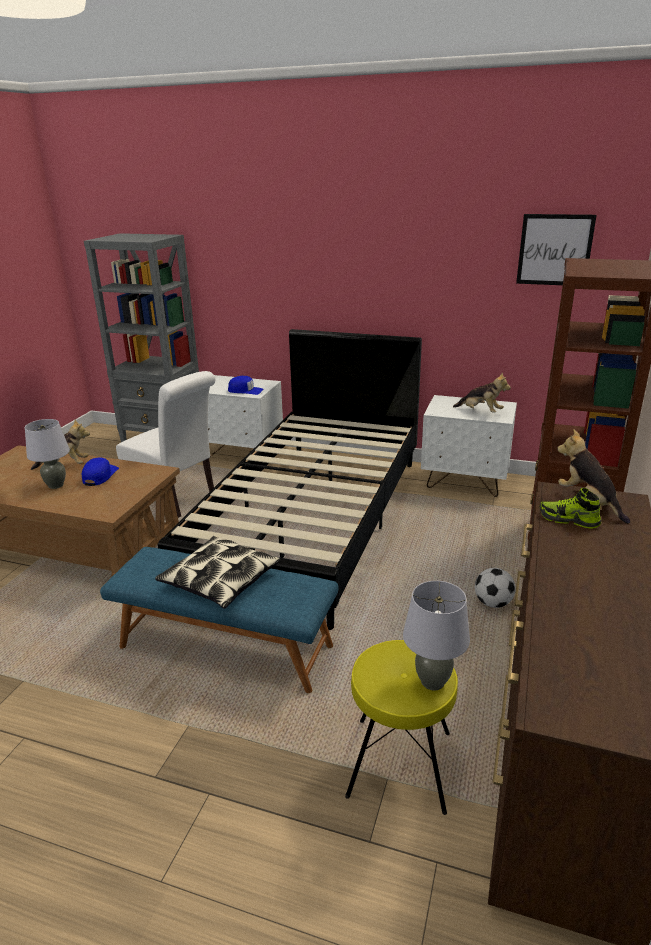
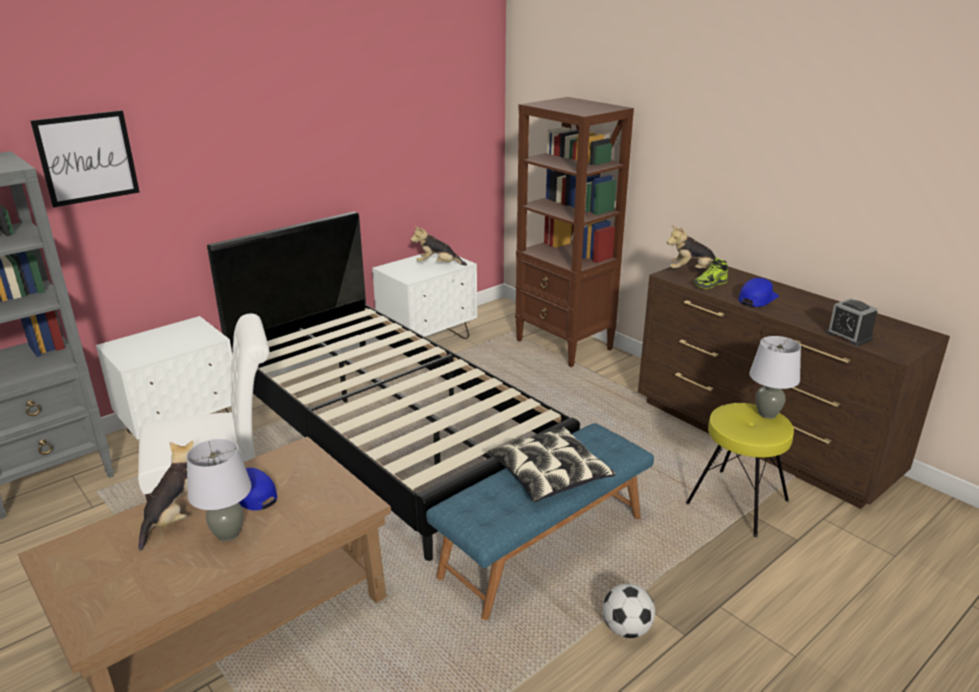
camera: 60 degrees left, 0 degrees up
(245, 391) = (191, 340): blue cap -> blue cap (757, 299)
(480, 412) = (438, 265): plush toy -> plush toy turned 150 degrees counterclockwise
(493, 603) = (601, 398): football -> football (626, 629)
(550, 653) = (848, 336): none -> alarm clock
(554, 250) = (446, 100): picture -> picture (87, 158)

